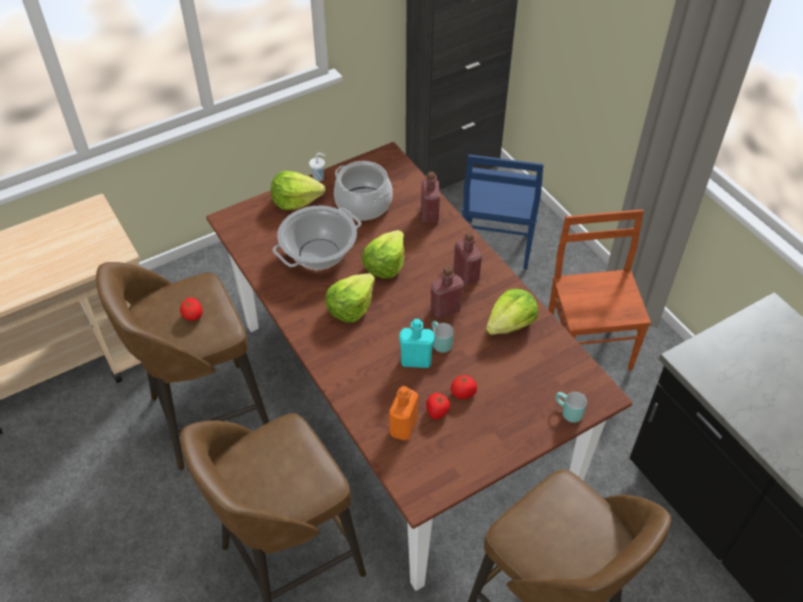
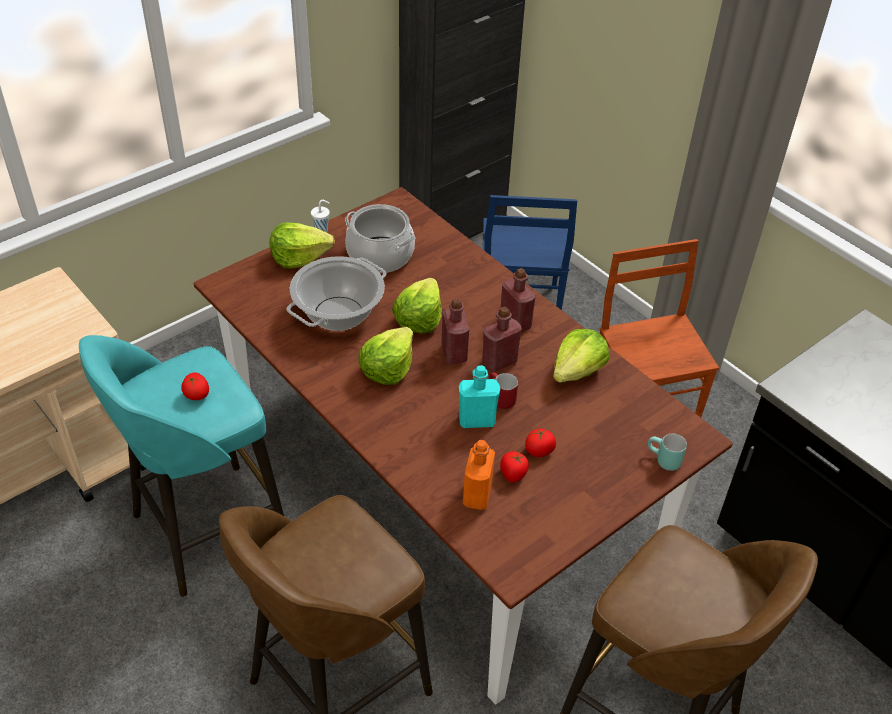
camera: 10 degrees left, 5 degrees down
(206, 416) = (206, 530): brown stool -> turquoise stool
(429, 215) = (459, 261): red bottle -> red bottle (454, 353)
(439, 343) = (499, 398): turquoise mug -> red mug

